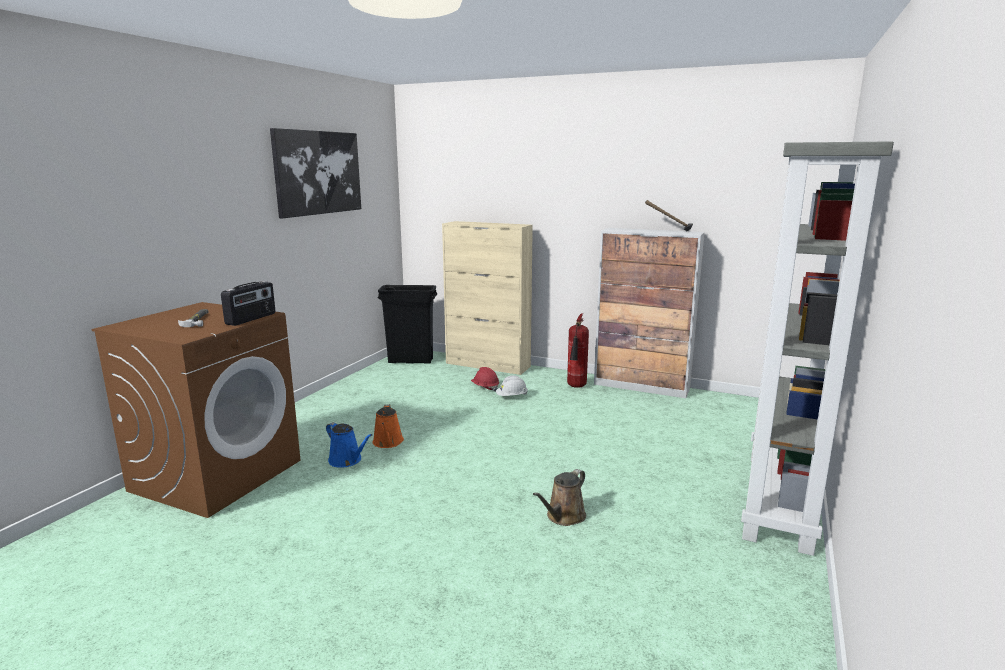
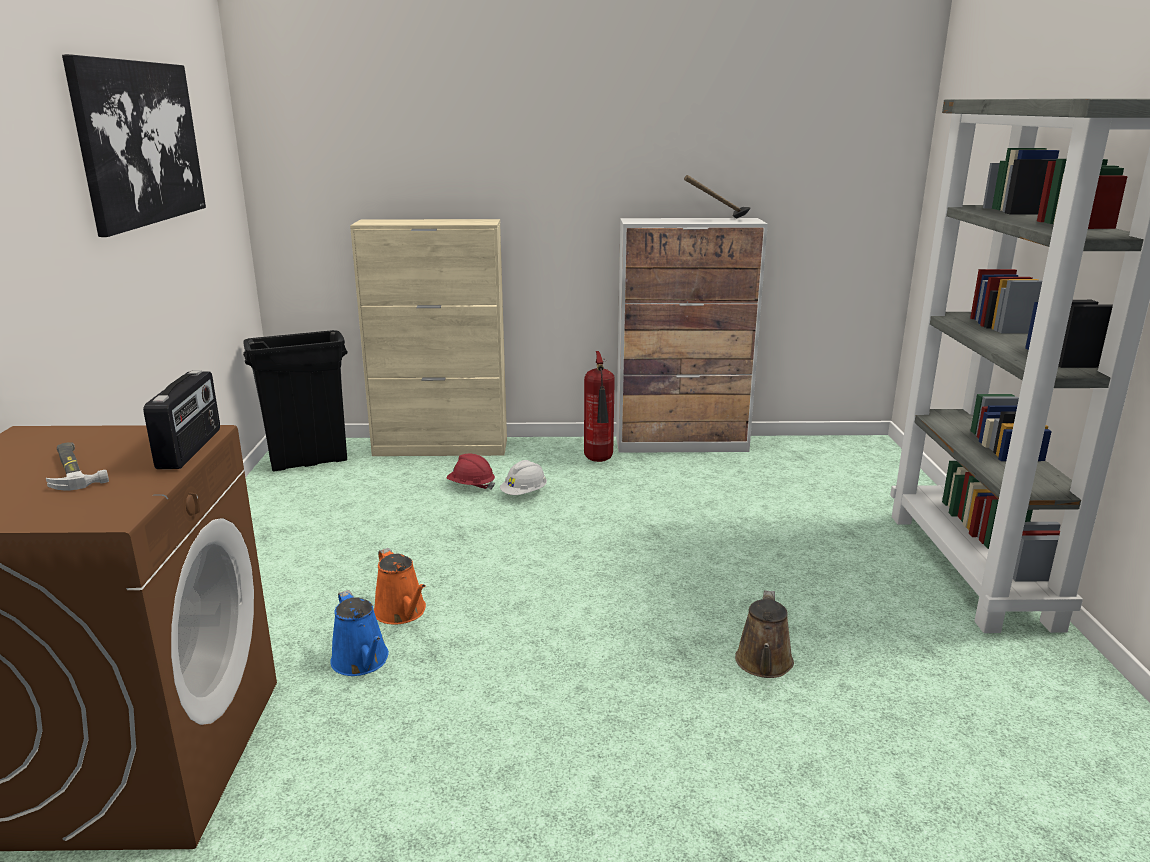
camera: 25 degrees left, 5 degrees up
(347, 460) = (362, 662): blue watering can -> blue watering can turned 45 degrees clockwise

